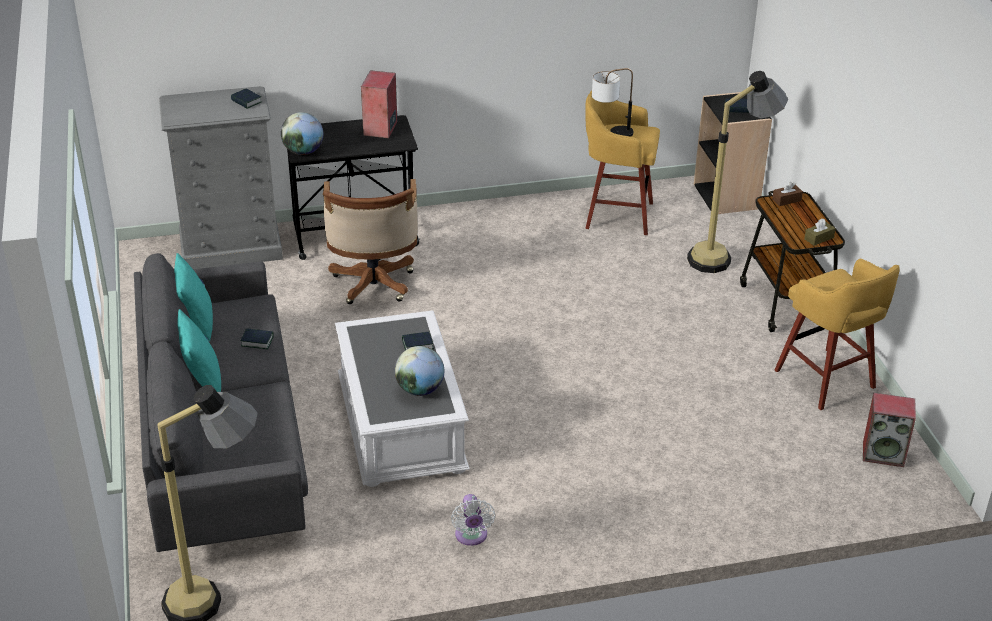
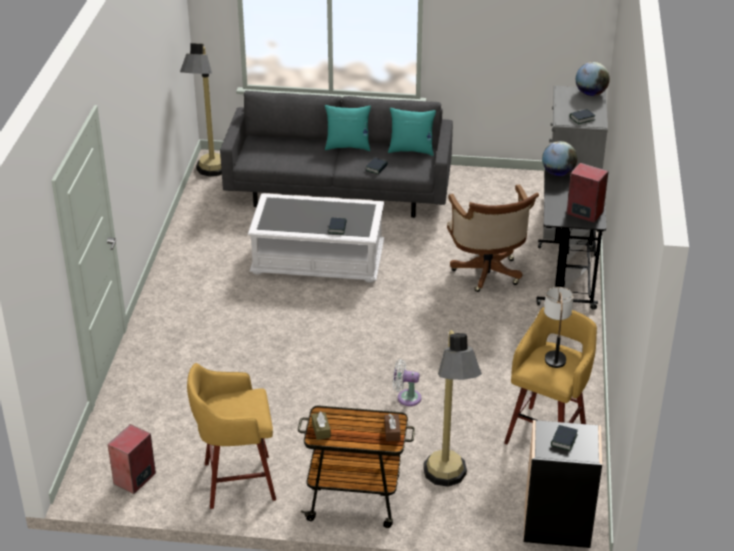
camera: 110 degrees right, 0 degrees up
(374, 285) = (488, 274): office chair -> office chair turned 120 degrees counterclockwise
(420, 390) = (288, 220): globe -> globe (590, 93)
(471, 536) = (194, 264): white fan -> white fan (406, 397)

